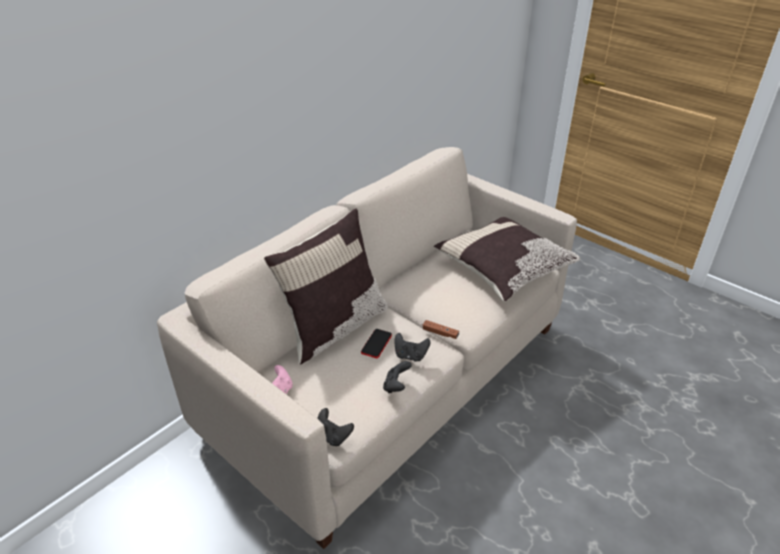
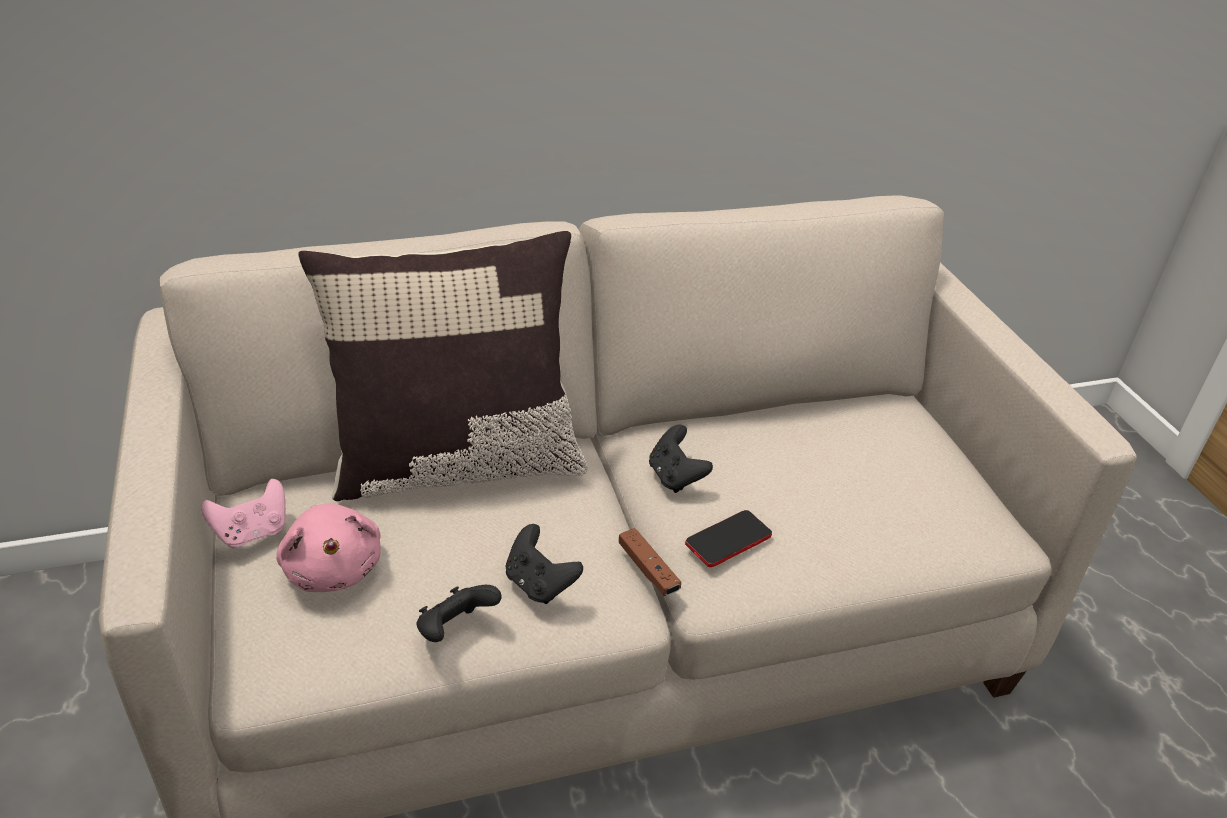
camera: 30 degrees right, 0 degrees up
(326, 388) = (333, 567): none -> pink plush toy
(333, 436) = (259, 664): black game controller -> black game controller (675, 477)
(376, 344) = (498, 529): phone -> phone (728, 540)
(504, 269) = (908, 502): pillow -> none

